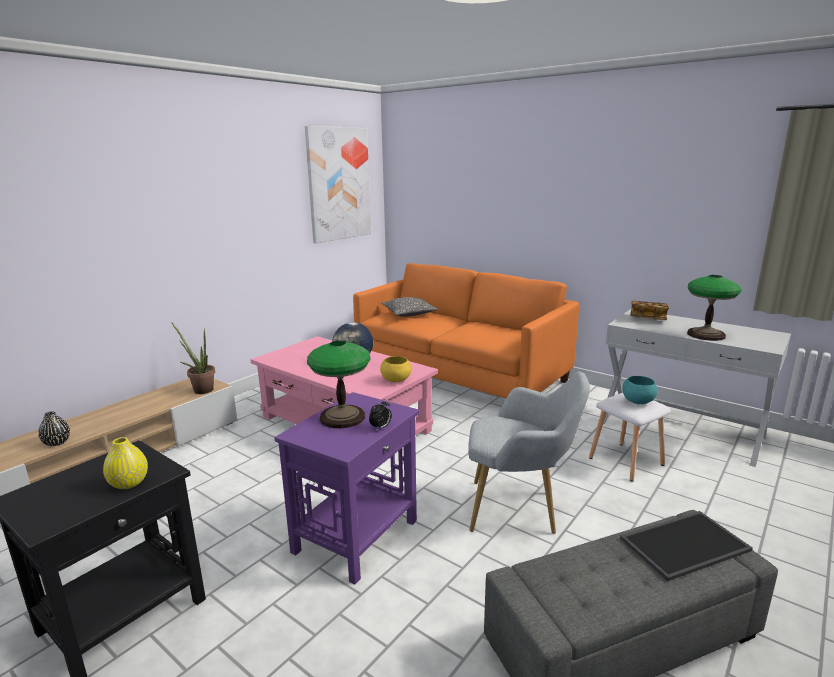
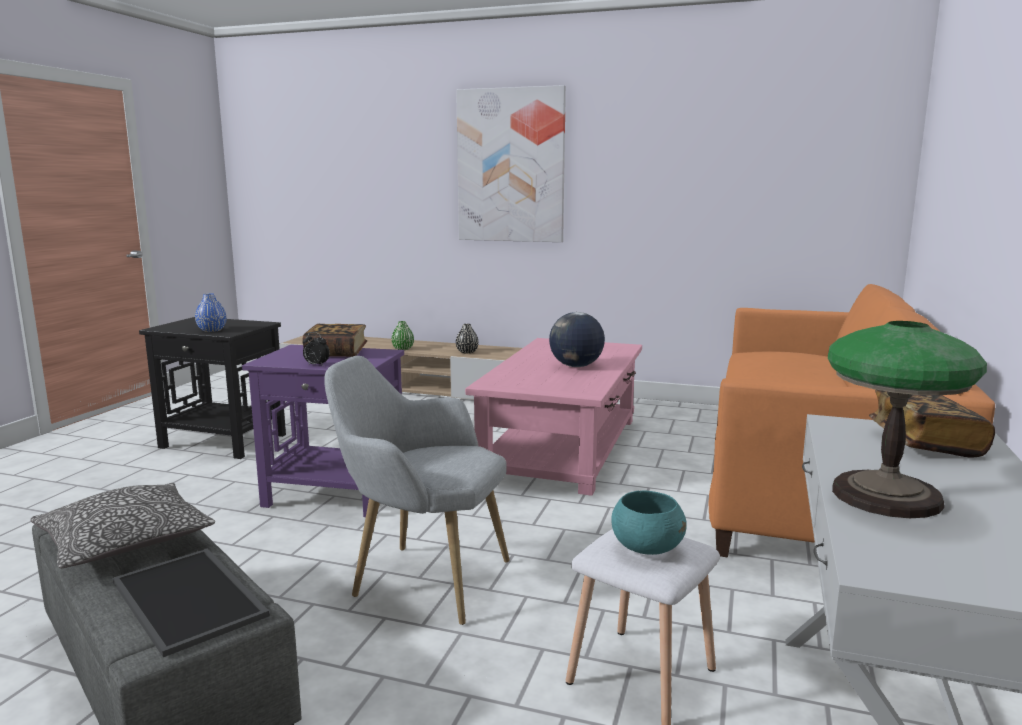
camera: 70 degrees right, 5 degrees down
(57, 442) = (371, 346): black vase -> black vase (467, 352)
(103, 427) = (403, 349): none -> green vase
(129, 483) = (212, 330): yellow vase -> blue vase
(200, 389) = (498, 355): potted plant -> none
(338, 184) = (801, 145): picture -> picture (511, 166)
(342, 417) = (336, 353): table lamp -> book
(395, 380) = (535, 387): yellow bowl -> none
(409, 313) = (795, 359): pillow -> pillow (125, 542)
(519, 509) = (421, 578): grey armchair -> grey armchair turned 120 degrees clockwise

